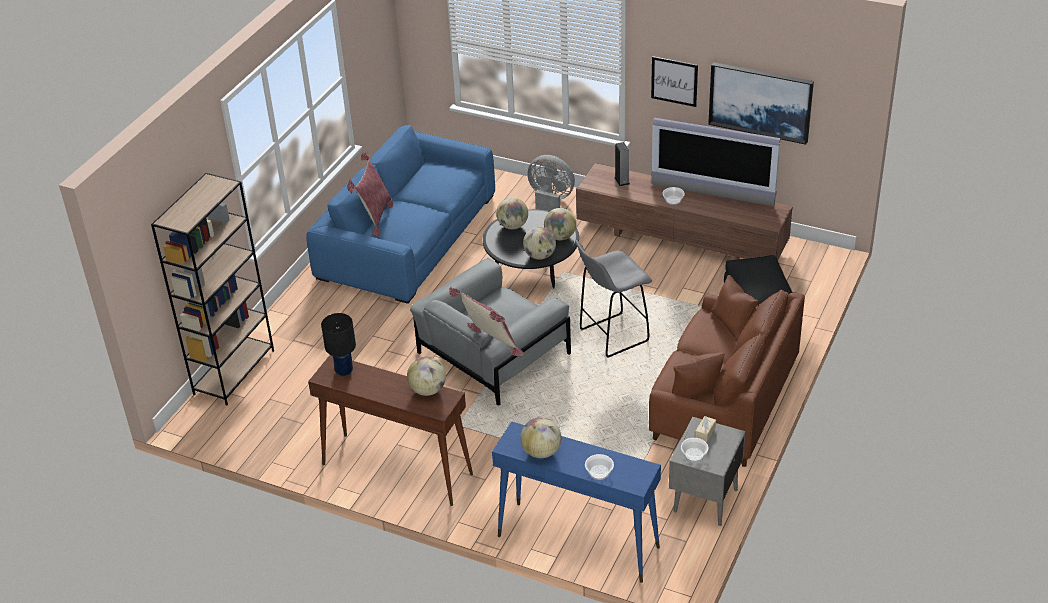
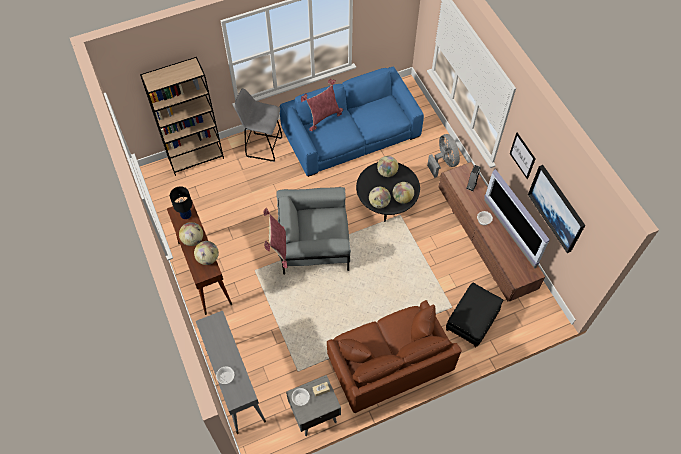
camera: 40 degrees right, 20 degrees up
(541, 452) = (215, 341): globe -> globe (193, 240)
(577, 541) = (234, 384): blue console table -> grey console table
(612, 336) = (380, 276): grey stool -> grey stool (263, 147)

